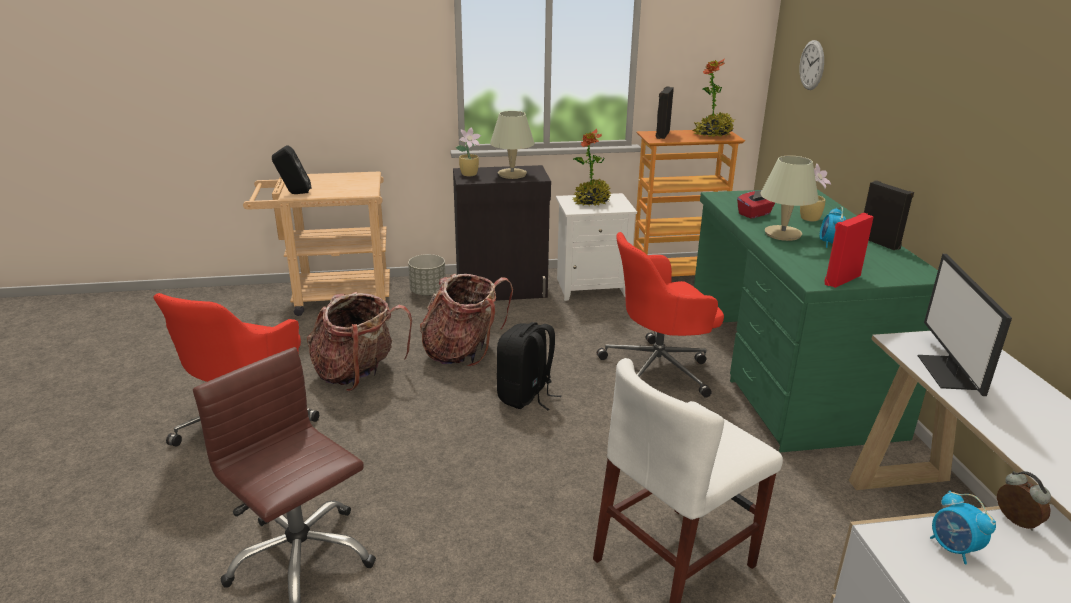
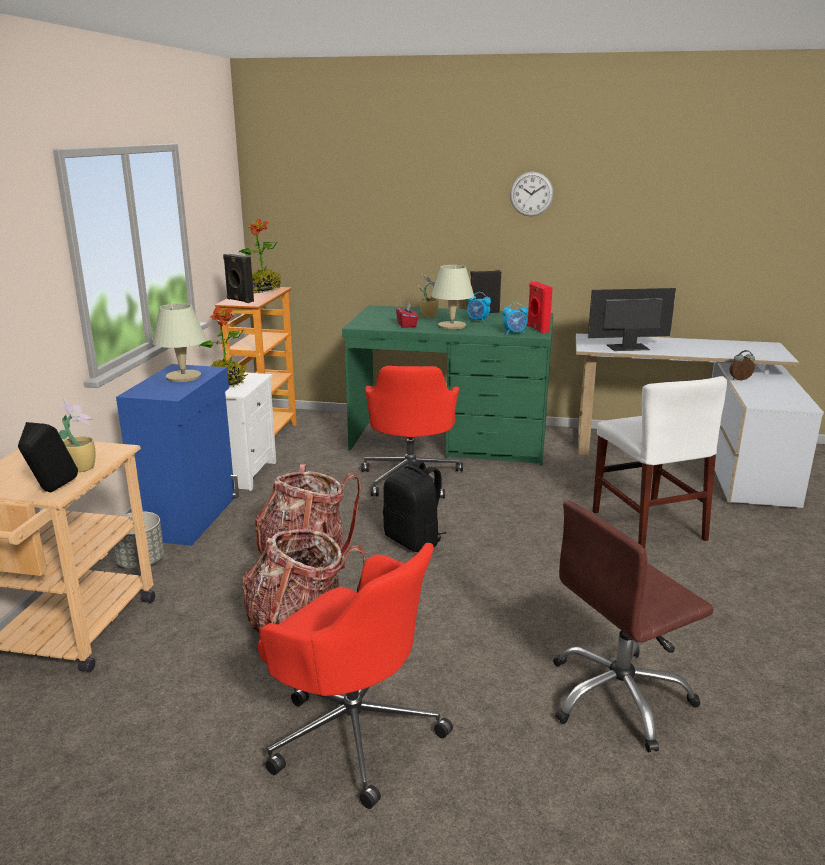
camera: 70 degrees left, 5 degrees down
(470, 174) = (153, 392): potted plant -> potted plant (82, 467)
(502, 290) = (191, 517): black cabinet -> blue cabinet
(812, 65) = (317, 212): wall clock -> wall clock (531, 194)
(949, 373) = (627, 347): monitor -> monitor turned 150 degrees clockwise
(953, 549) = (763, 394): alarm clock -> alarm clock (515, 333)

